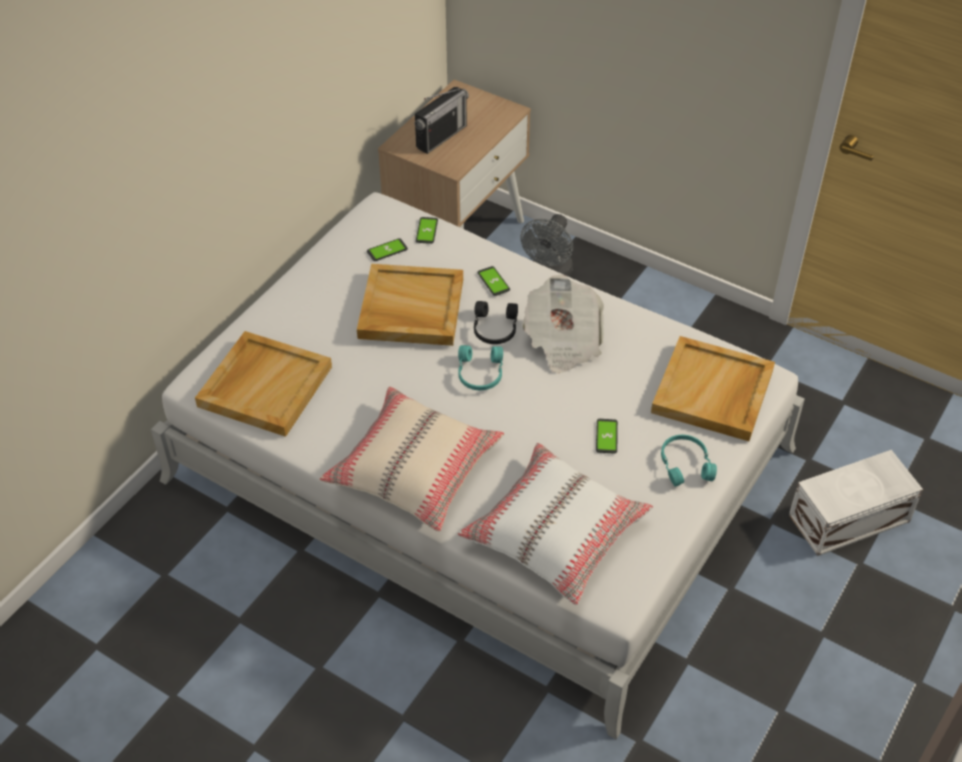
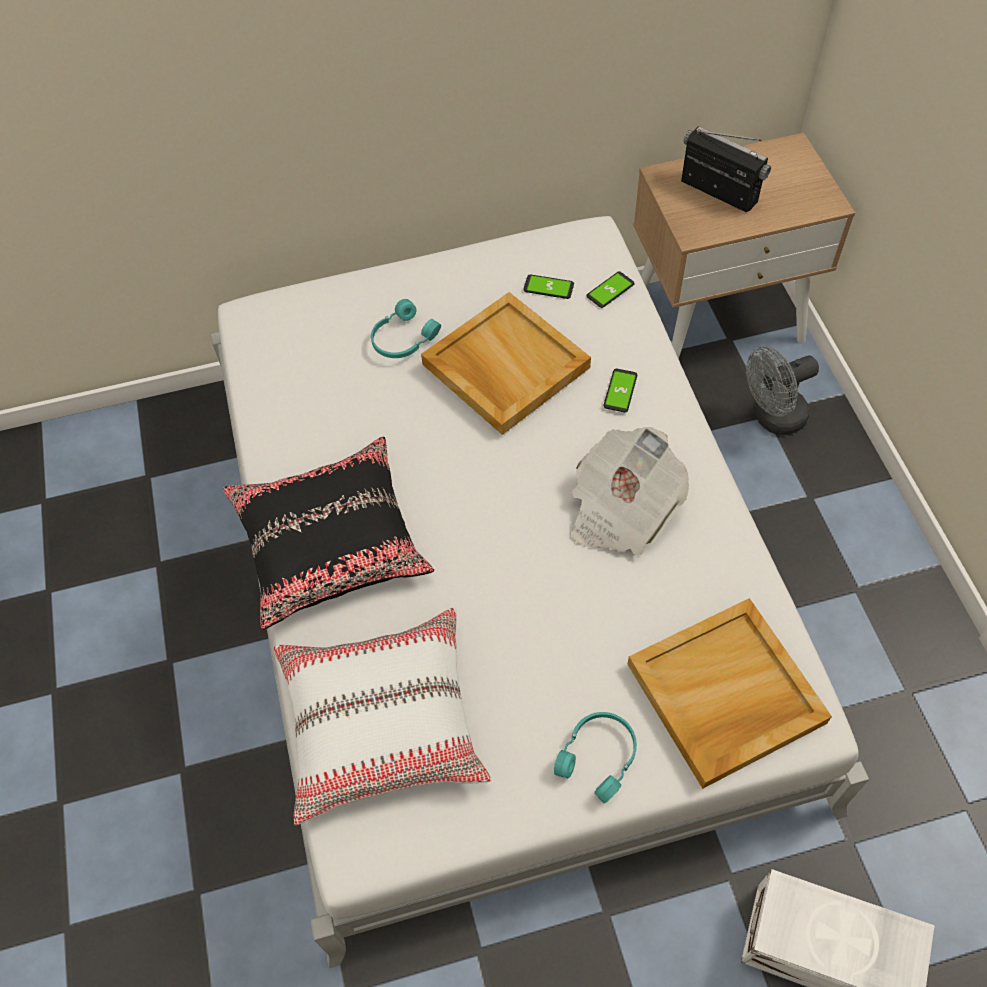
camera: 45 degrees right, 10 degrees up
(265, 385) = (299, 356): beige tray -> none
(414, 469) = (330, 541): beige pillow -> black pillow
(441, 137) = (718, 191): radio -> radio turned 135 degrees counterclockwise
(479, 374) = (496, 485): turquoise headphones -> turquoise headphones (402, 338)
(494, 329) = (565, 445): black headphones -> none
(606, 436) = (549, 654): phone -> none

